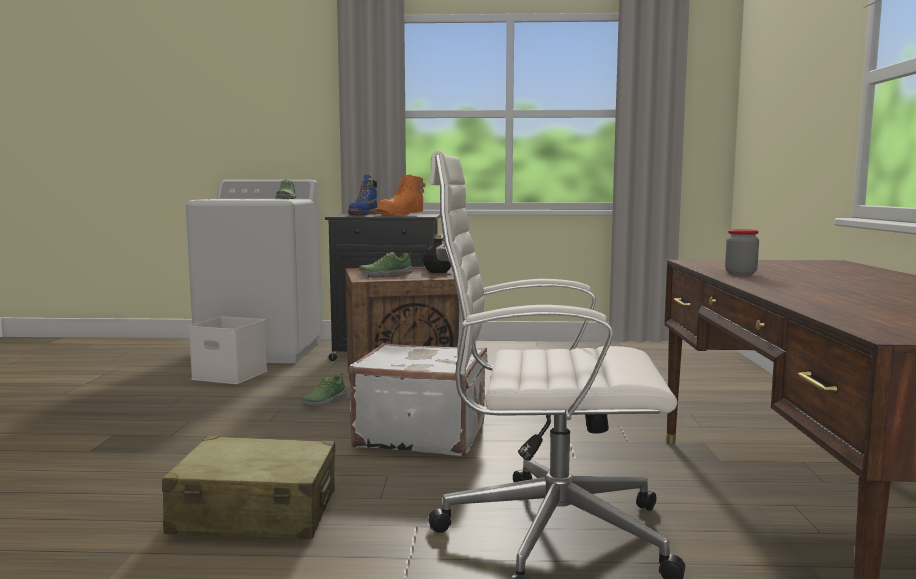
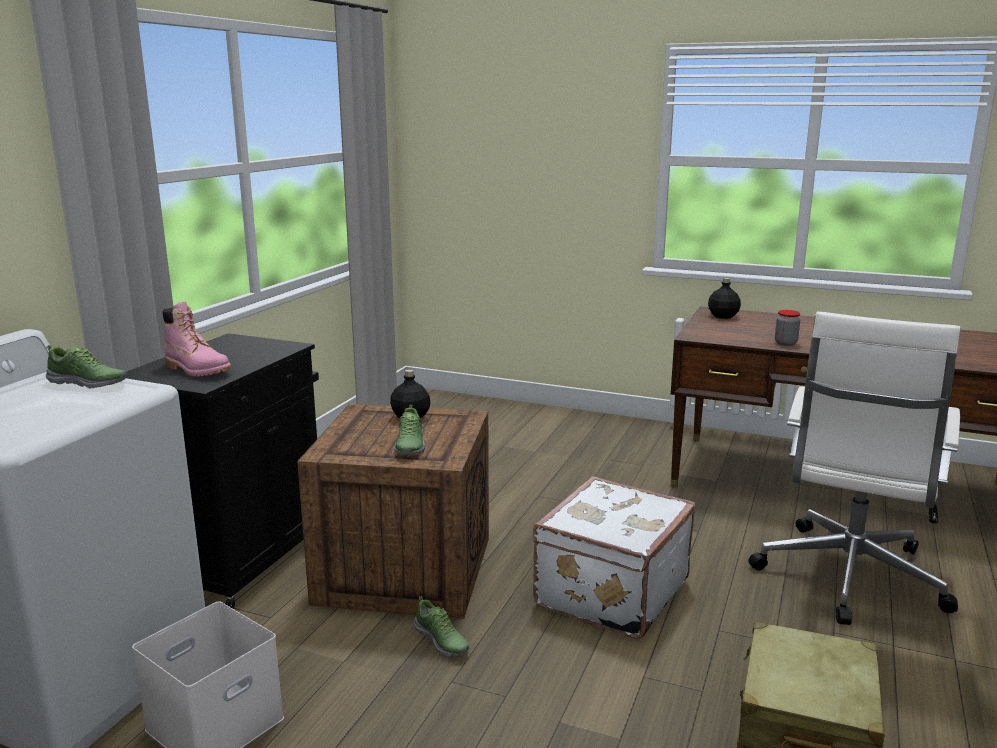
camera: 70 degrees left, 10 degrees up
(363, 215) = (198, 370): blue boot -> pink boot
(401, 215) = (238, 352): orange boot -> none
(815, 263) = (723, 316): none -> black bottle

